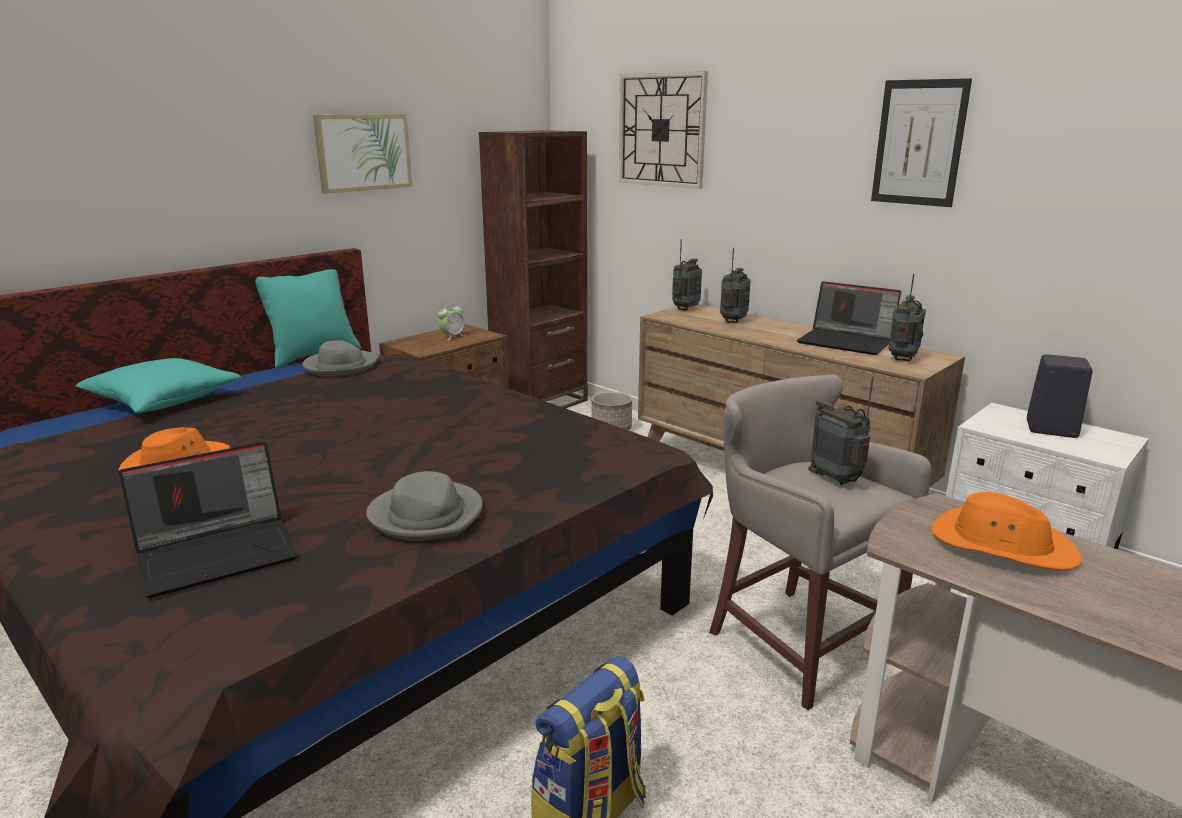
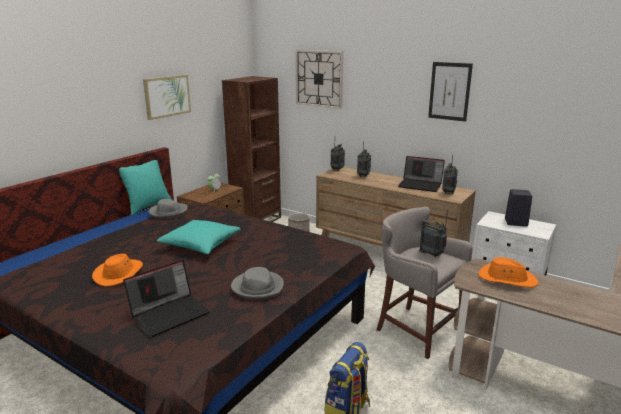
camera: 10 degrees left, 0 degrees up
(163, 401) = (83, 238): turquoise pillow -> turquoise pillow (200, 245)

